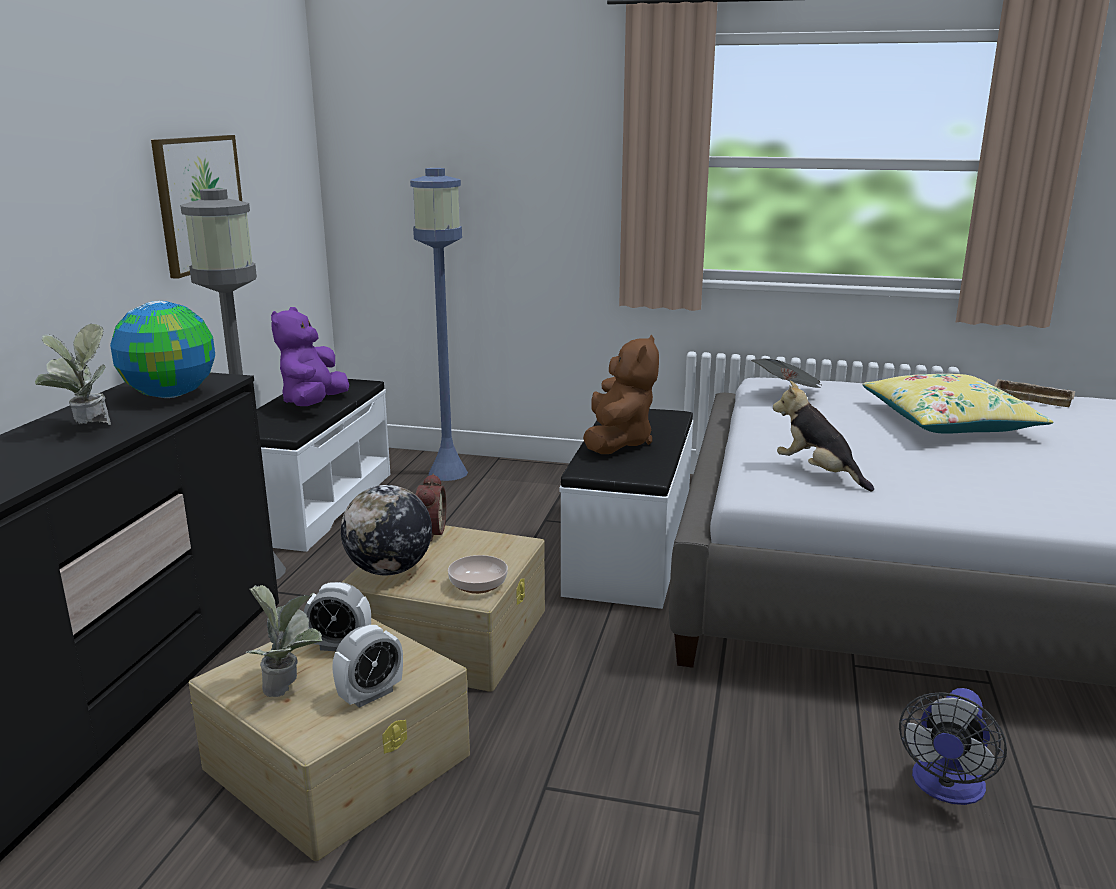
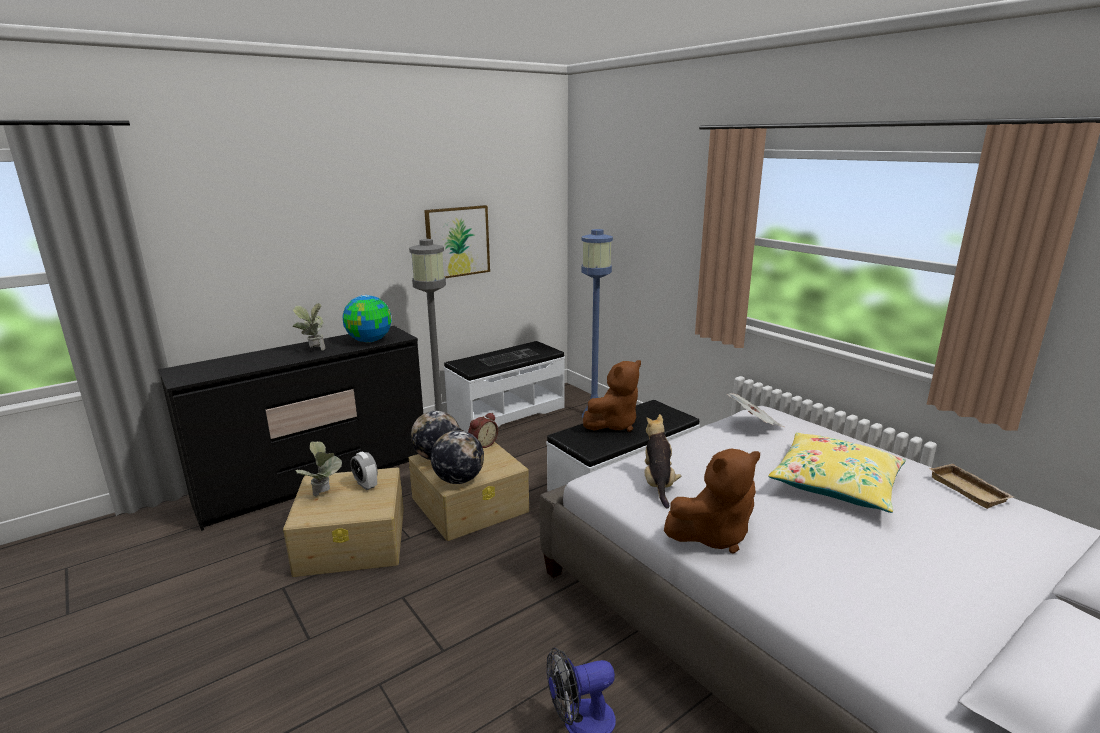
camera: 40 degrees right, 0 degrees up
(313, 403) = (509, 357): purple plush toy -> keyboard
(370, 695) = (342, 511): alarm clock -> none
(477, 585) = (458, 480): bowl -> globe
(955, 498) = (713, 535): none -> brown plush toy

